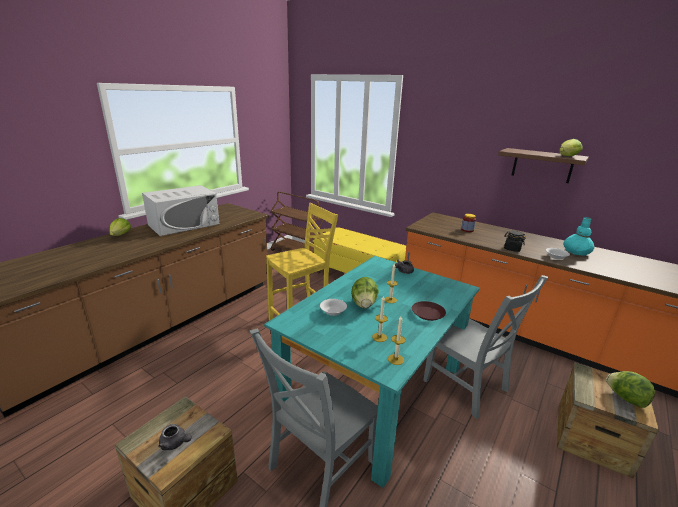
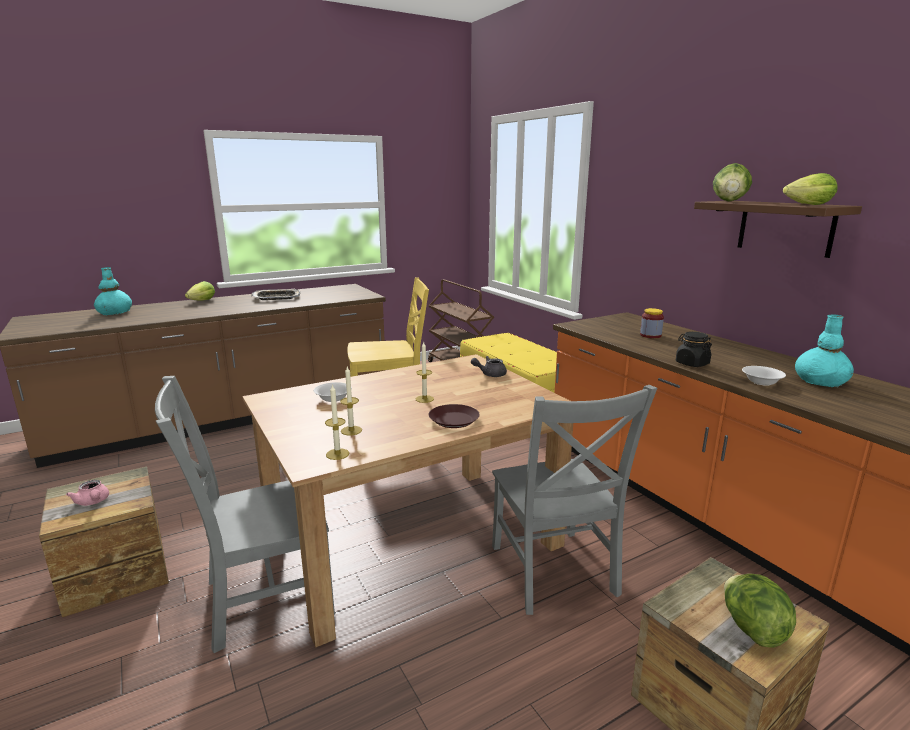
camera: 25 degrees right, 5 degrees down
(50, 259) = (115, 312): none -> turquoise vase
(175, 443) = (93, 502): grey teapot -> pink teapot
(184, 224) = (277, 298): white microwave -> tray
(364, 304) = (383, 398): lettuce -> lettuce (729, 201)
(375, 391) = (411, 540): turquoise dining table -> brown dining table

